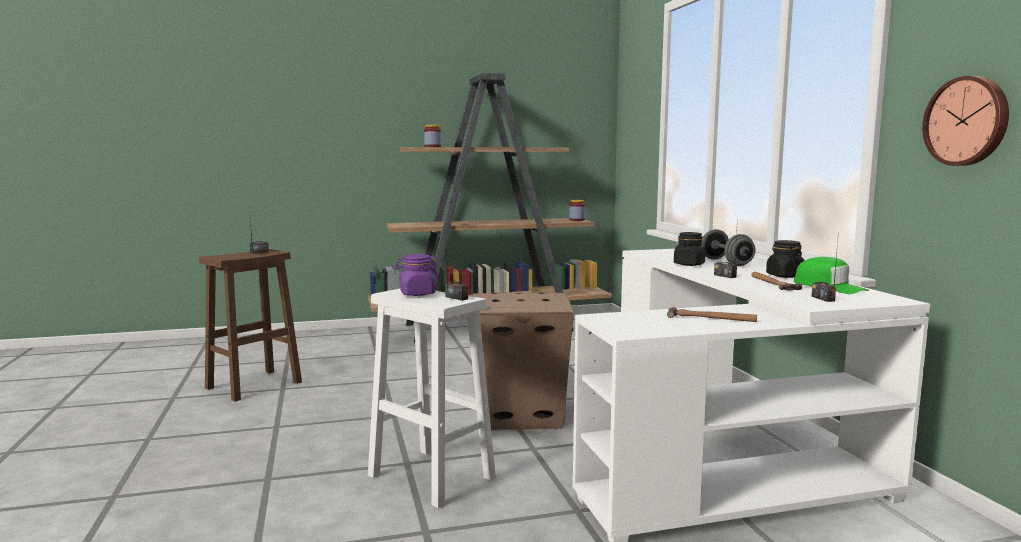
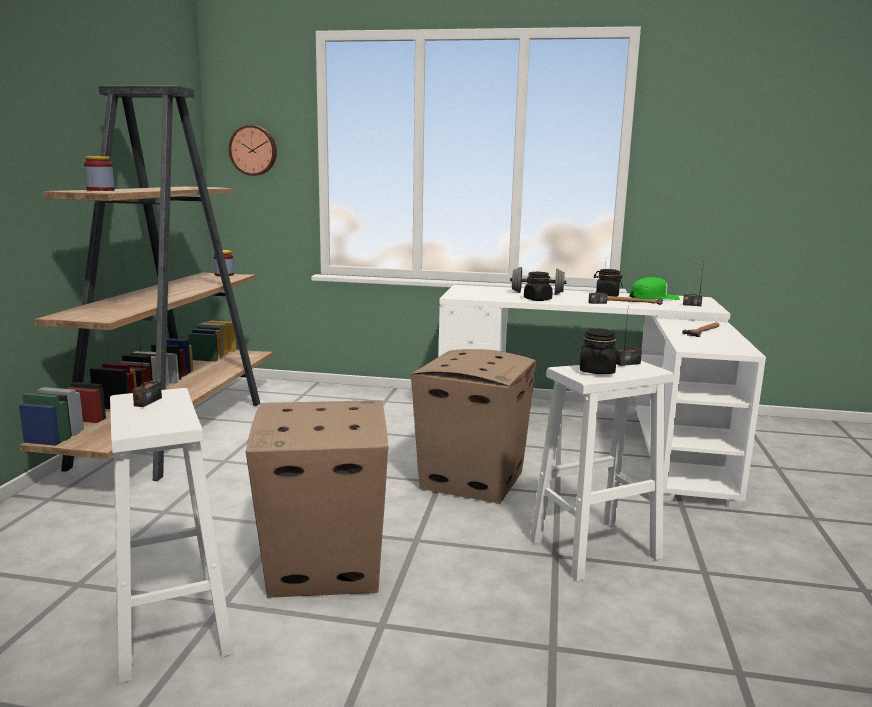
camera: 65 degrees left, 5 degrees up
(255, 385) = (171, 627): brown stool -> white stool
(338, 399) = (321, 565): none -> cardboard box
(417, 293) = (596, 371): purple jar -> black jar
(967, 121) = (701, 184): wall clock -> wall clock (253, 150)

